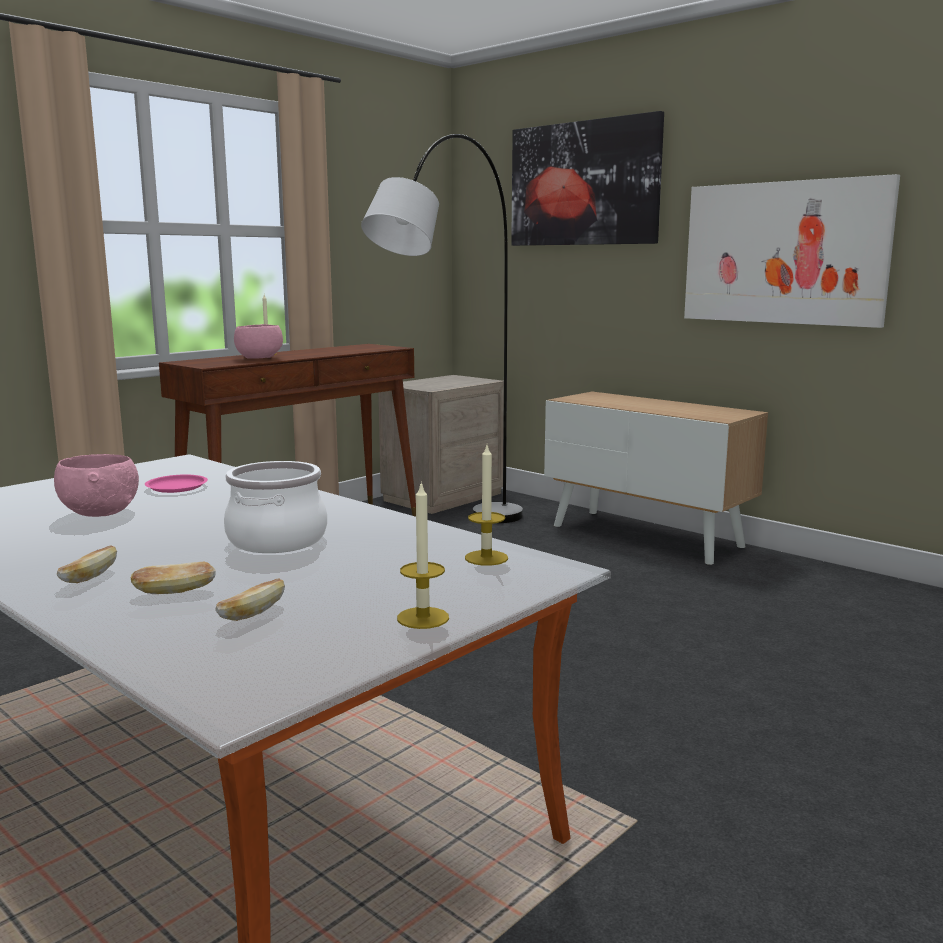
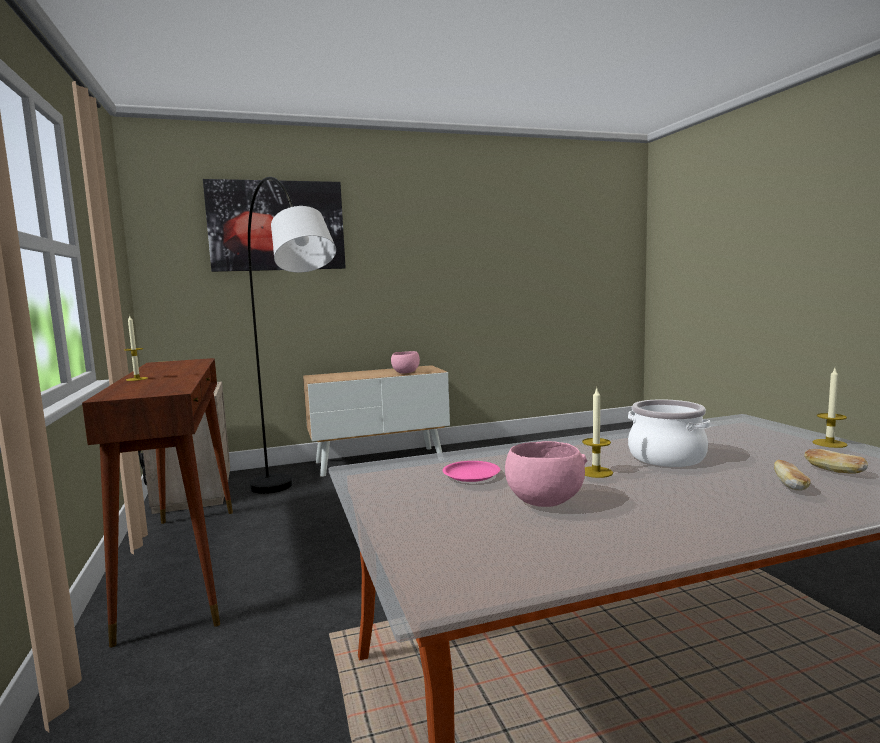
camera: 60 degrees left, 5 degrees down
(89, 578) = (755, 508): bread -> none
(258, 359) = (166, 381): pink bowl -> pink bowl (406, 373)
(486, 558) = (720, 426): candle -> candle (596, 472)
(784, 253) = (428, 273): picture -> none

